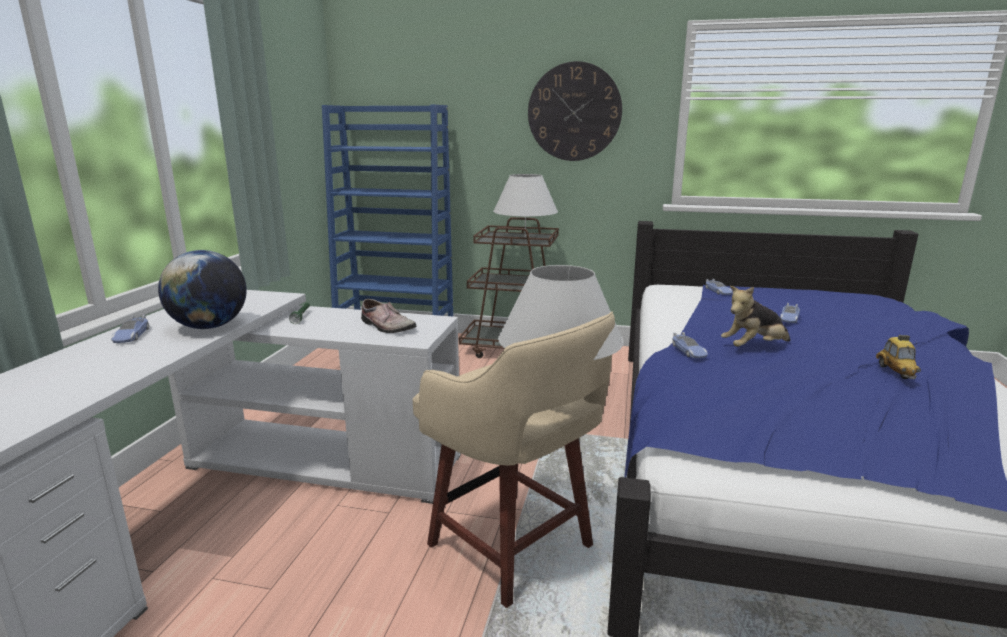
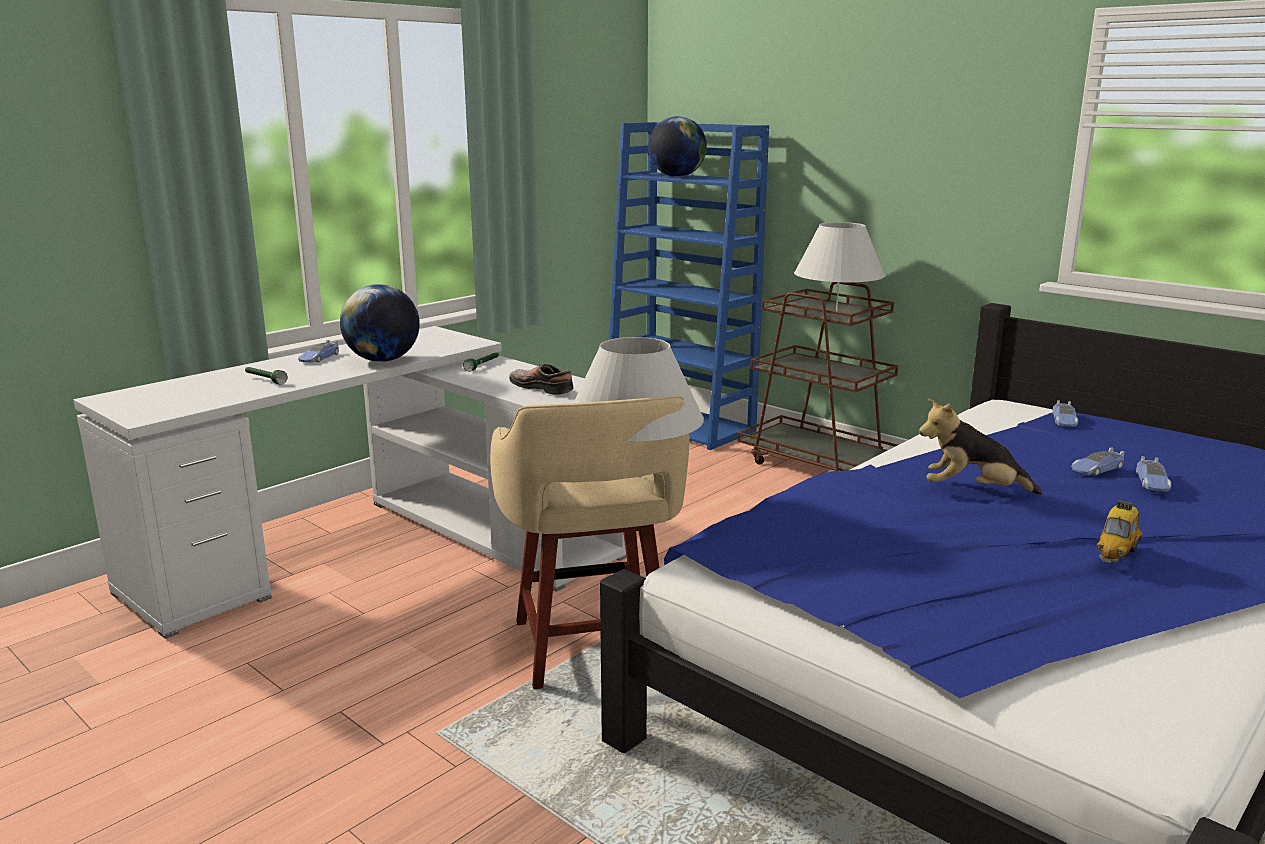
camera: 30 degrees right, 0 degrees up
(93, 370) = (265, 380): none -> green flashlight
(376, 147) = (677, 176): none -> globe
(386, 327) = (543, 388): shoe -> shoe turned 150 degrees clockwise
(574, 112) = (928, 139): wall clock -> none
(689, 351) = (870, 477): toy car -> toy car (1152, 482)

